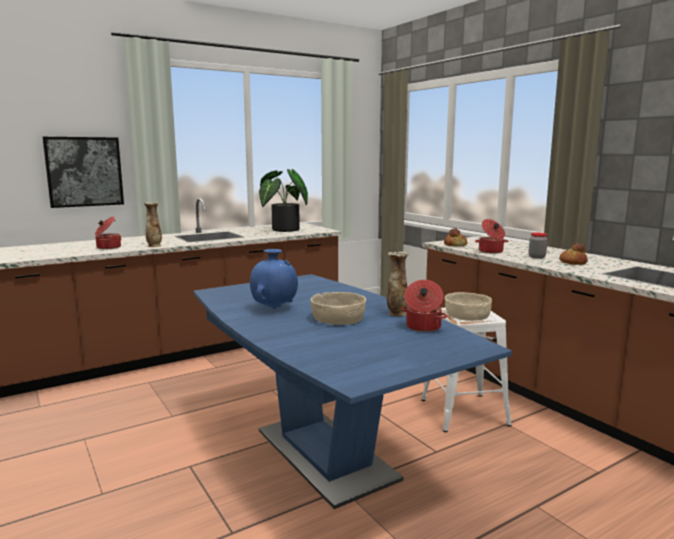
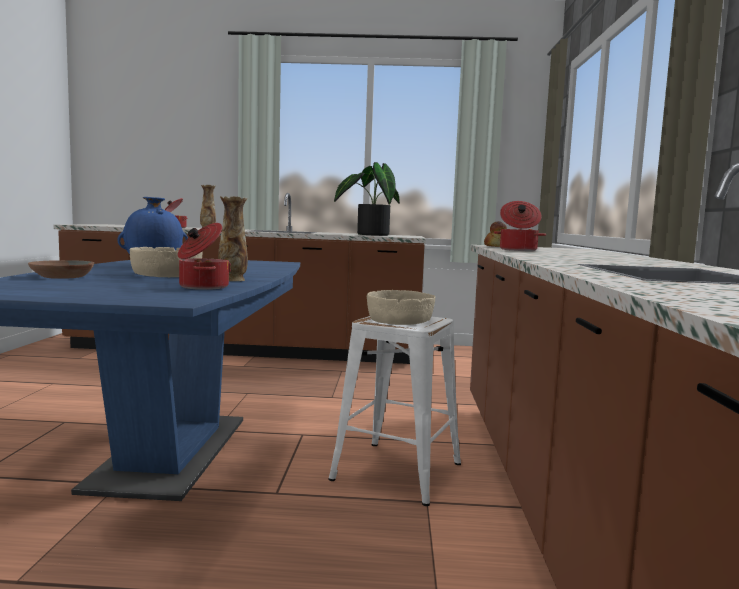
camera: 35 degrees right, 5 degrees down
(84, 171) = (200, 165): picture -> none
(306, 342) = (62, 277): none -> brown bowl
(537, 257) = (560, 255): jar -> none
(572, 262) = (590, 259): bread -> none

